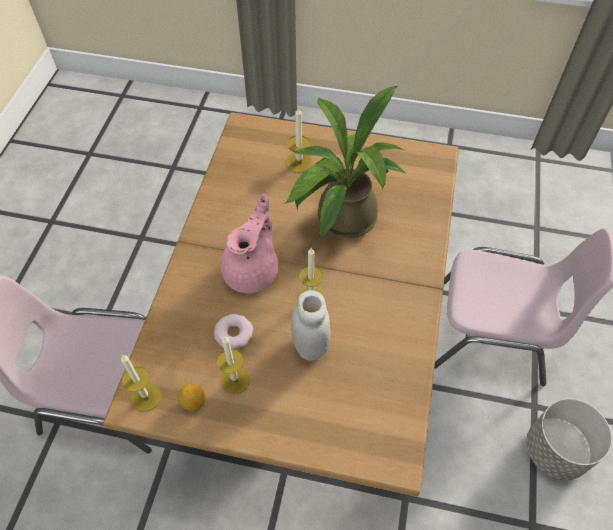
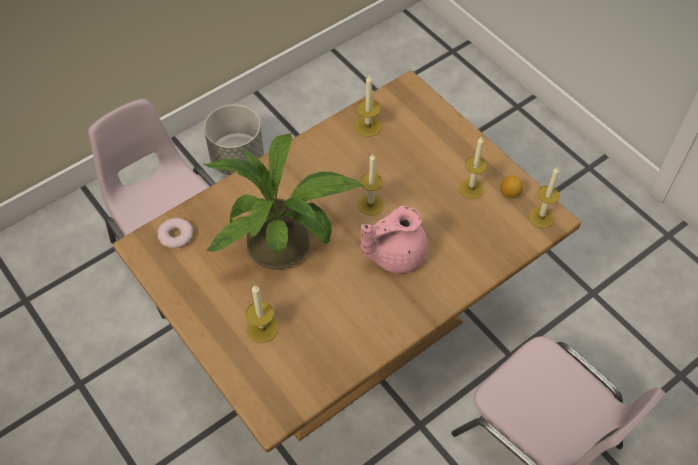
camera: 140 degrees left, 0 degrees up
(234, 333) = (448, 218): donut -> donut (175, 235)
(310, 345) = (400, 175): white jar -> none
(389, 376) = (367, 126): none -> candle

